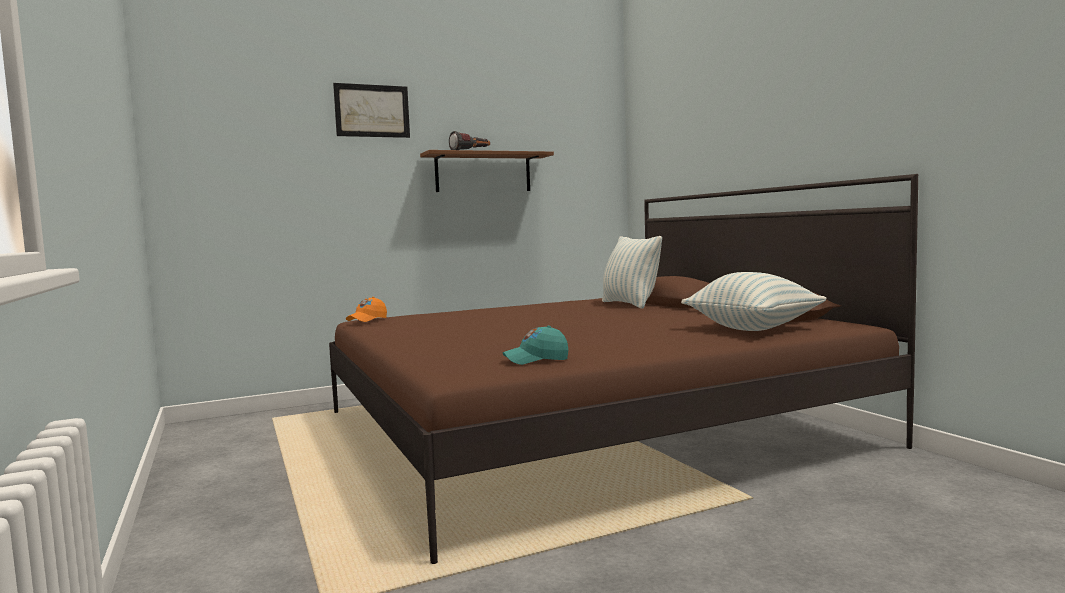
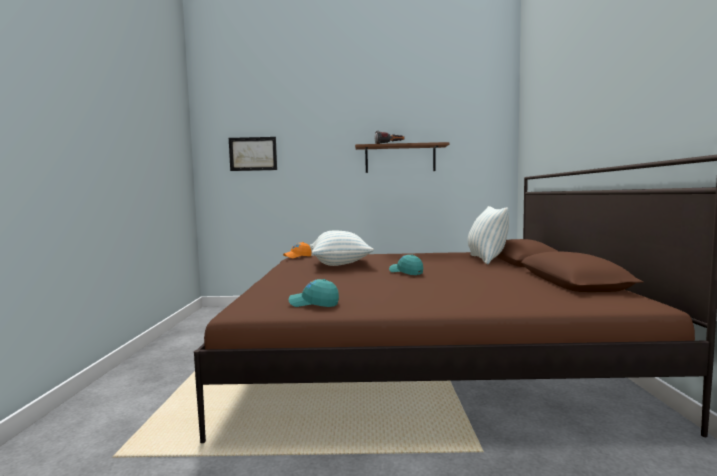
camera: 25 degrees right, 0 degrees up
(372, 111) = (324, 120): picture -> picture (253, 154)
(569, 322) = (406, 272): none -> turquoise cap
(752, 328) = (536, 295): pillow -> pillow (340, 264)

